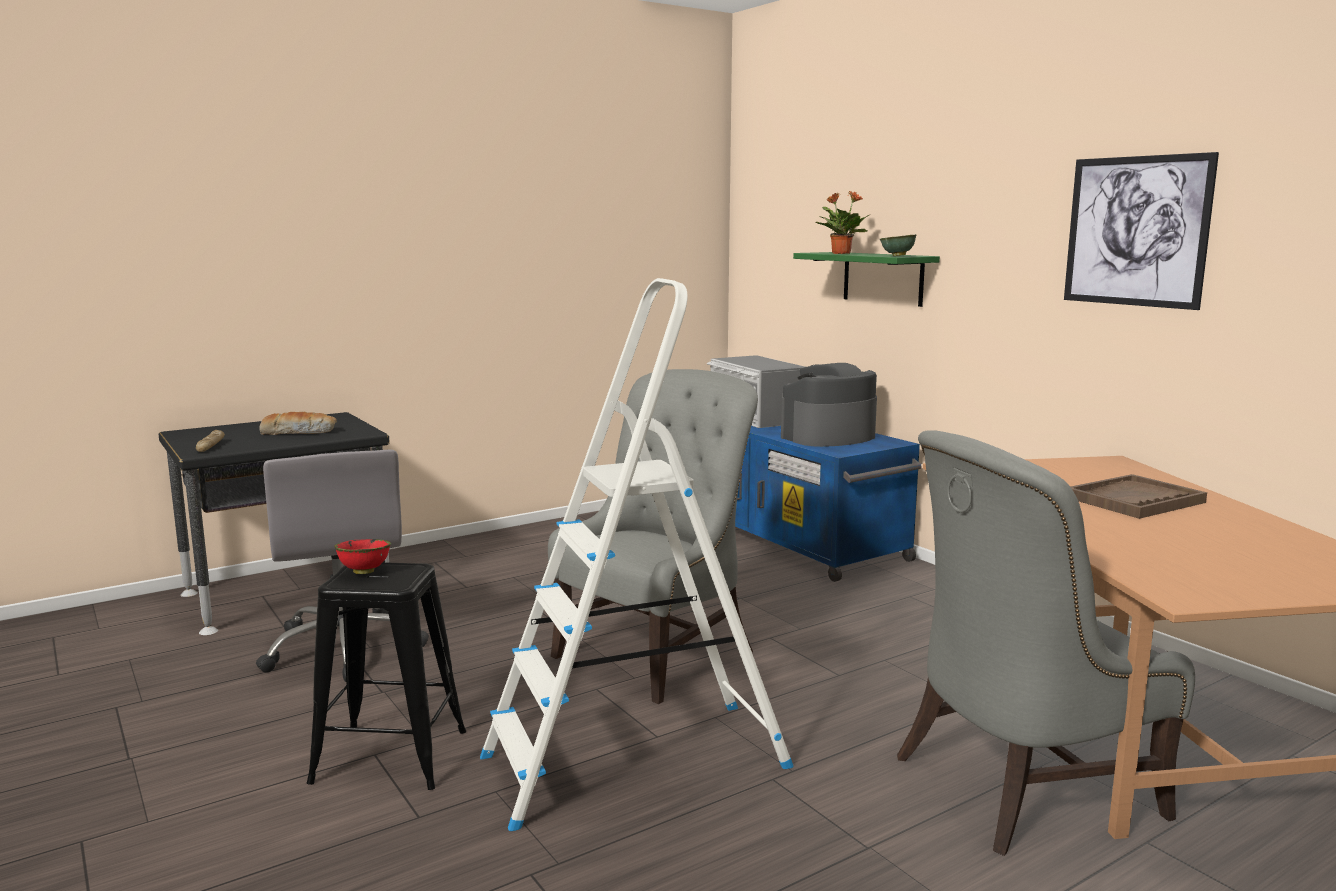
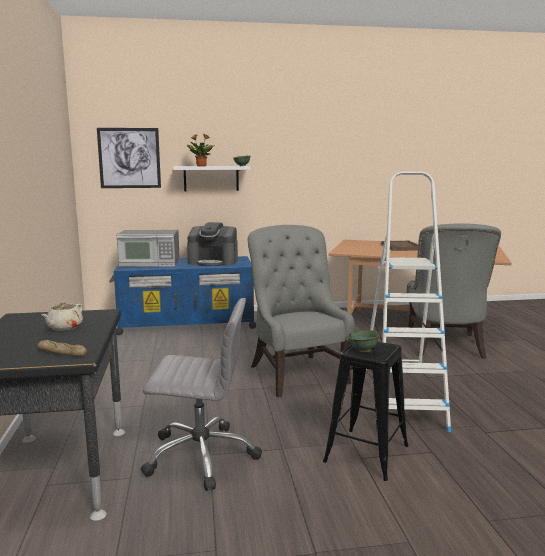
camera: 65 degrees left, 0 degrees up
(299, 432) = (64, 327): bread -> beige teapot
(363, 572) = (363, 351): red bowl -> green bowl
(828, 437) = (213, 262): coffee machine -> coffee machine turned 75 degrees counterclockwise
(883, 278) = (211, 178): green shelf -> white shelf
(1136, 231) = (342, 153): picture -> picture (129, 158)

